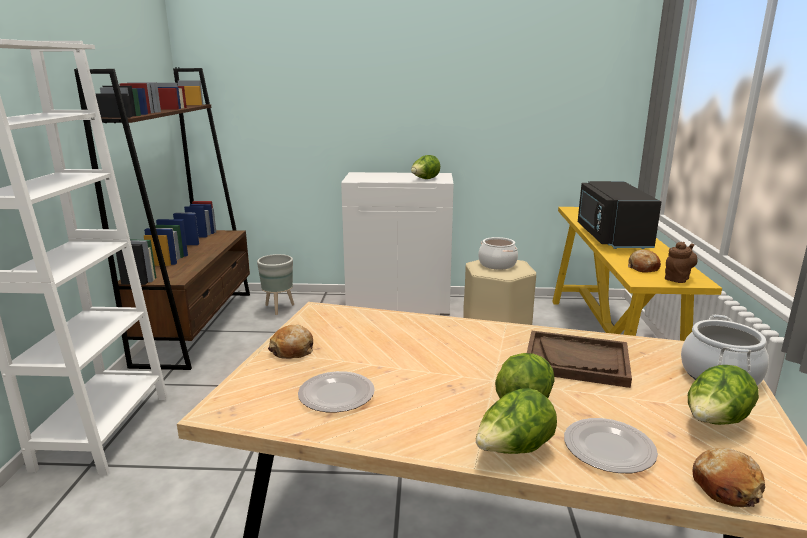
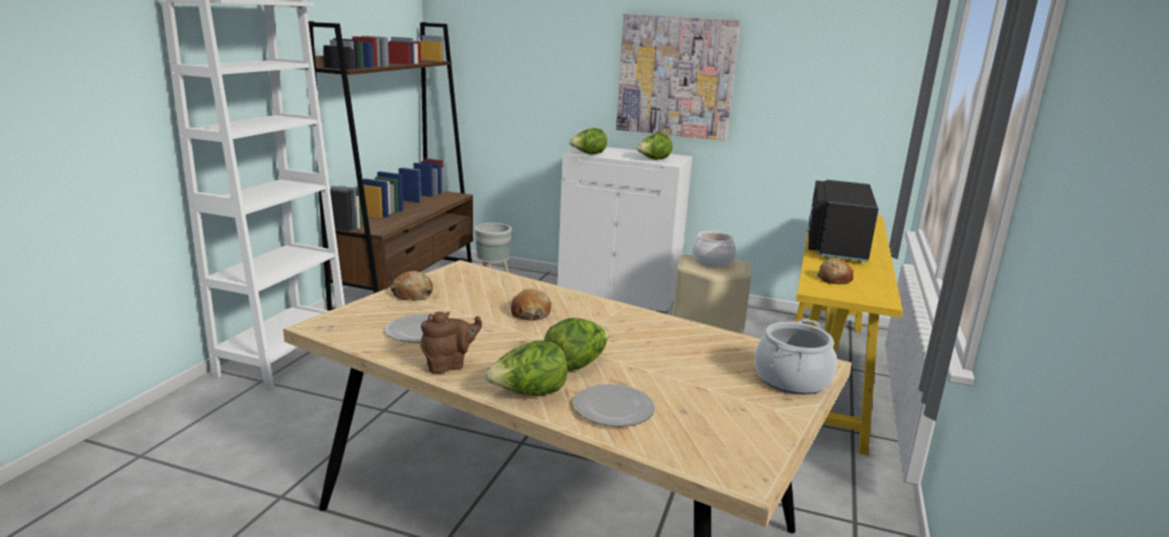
camera: 15 degrees right, 0 degrees up
(431, 103) = (676, 76): none -> picture
(576, 361) = (661, 344): brown tray -> none
(677, 278) = (861, 294): brown teapot -> brown teapot (449, 365)
(715, 422) = (737, 411): lettuce -> lettuce (588, 154)
(726, 487) = (686, 453): bread -> bread (530, 313)

